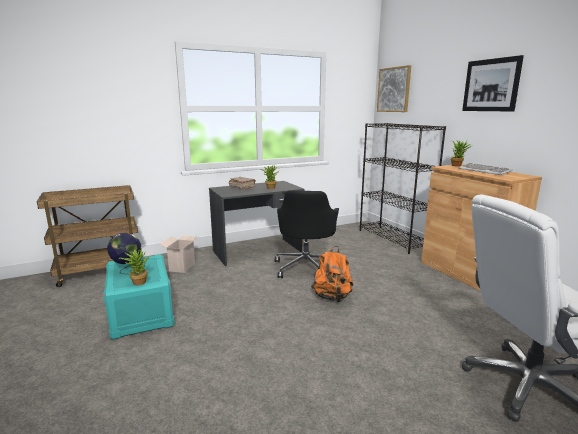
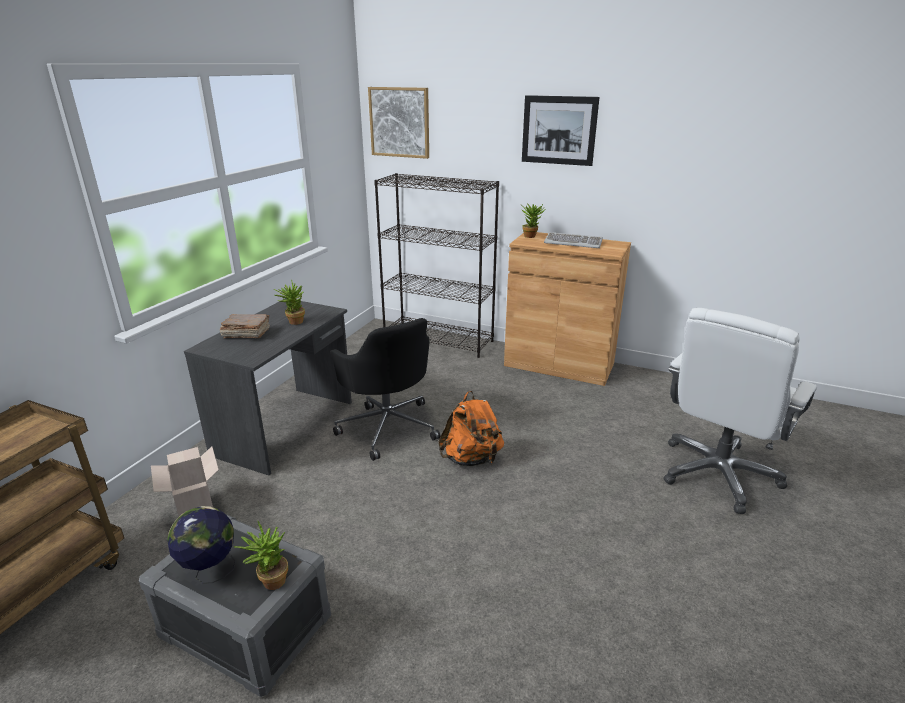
camera: 40 degrees left, 10 degrees up
(141, 313) = (245, 626): turquoise storage box -> grey storage box

